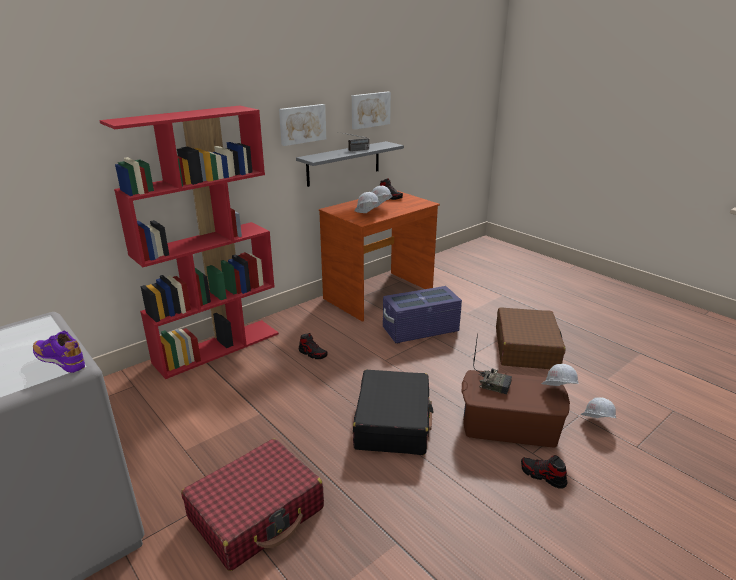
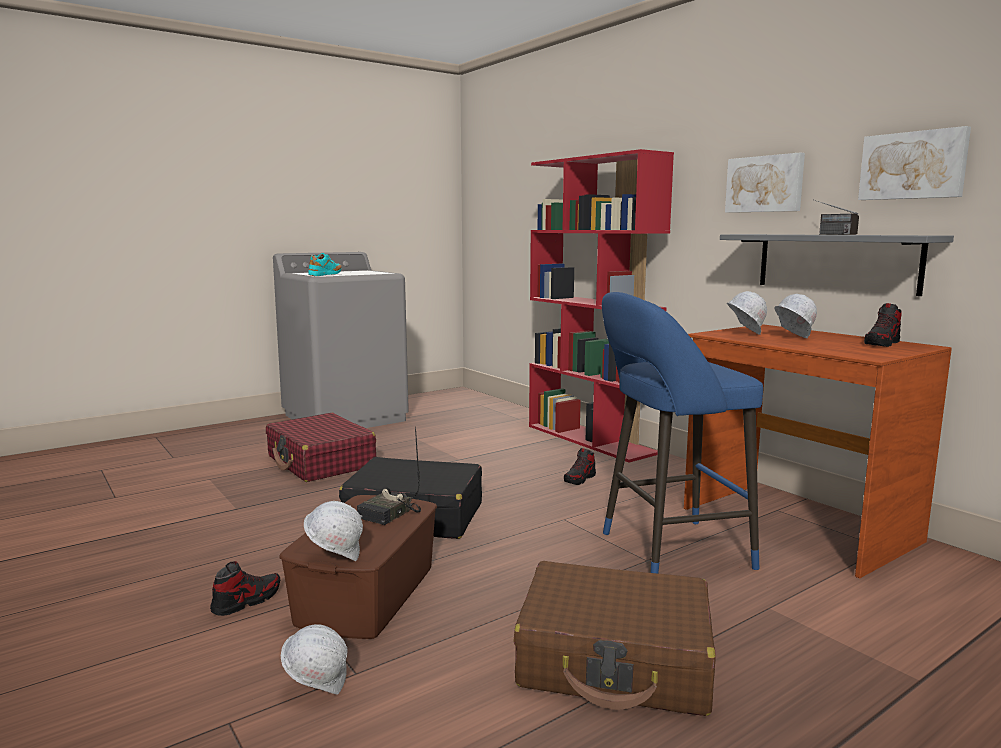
camera: 95 degrees right, 15 degrees down
(61, 362) = (326, 275): purple shoe -> turquoise shoe
(420, 330) = (667, 551): purple storage box -> blue stool

